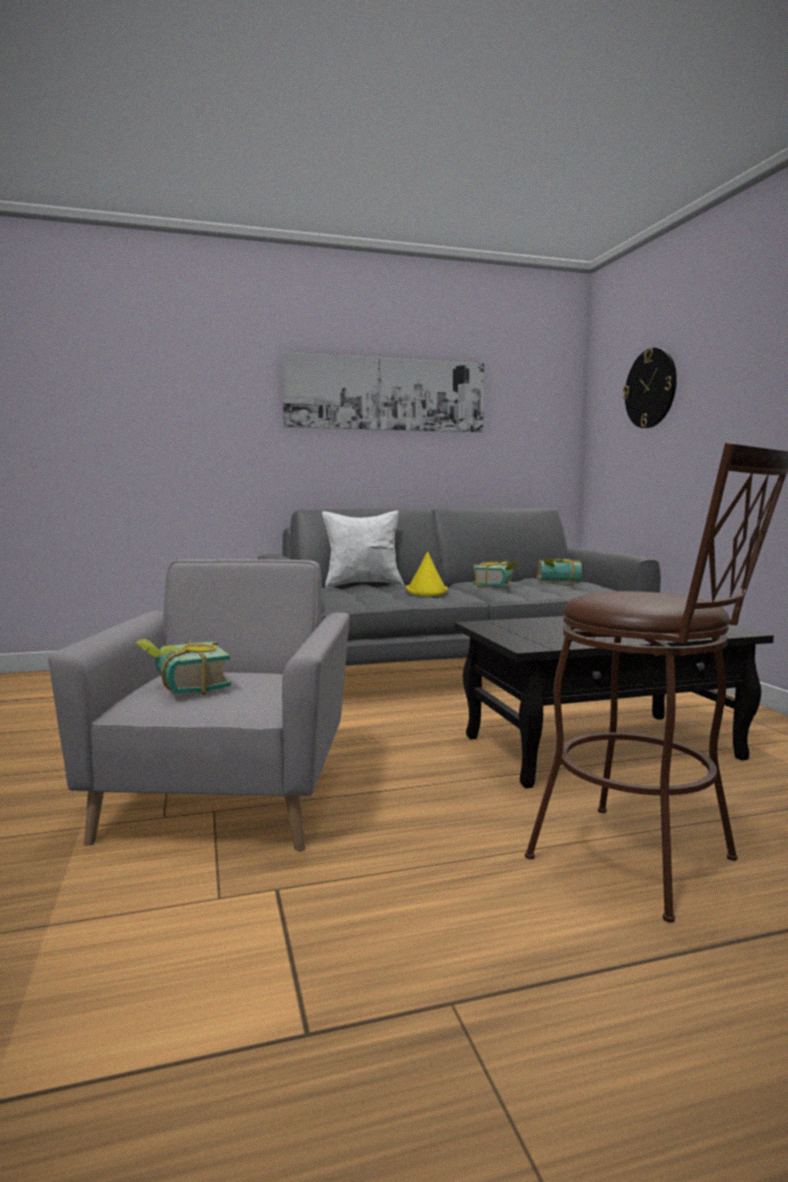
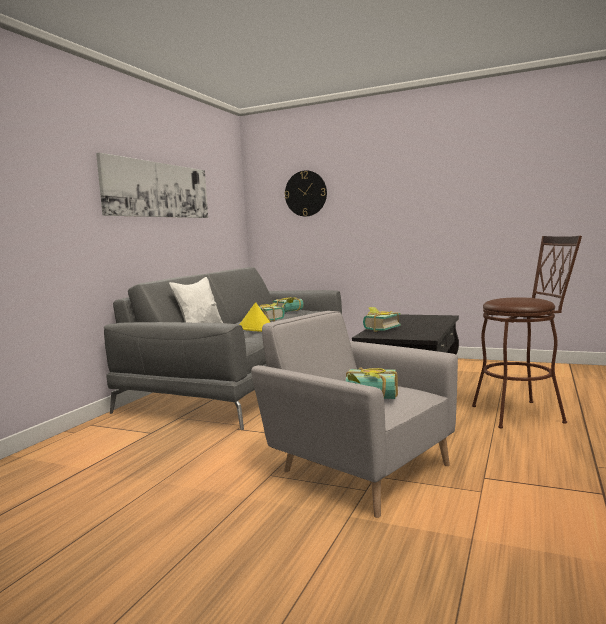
camera: 50 degrees left, 0 degrees up
(540, 621) = (379, 329): none -> book

